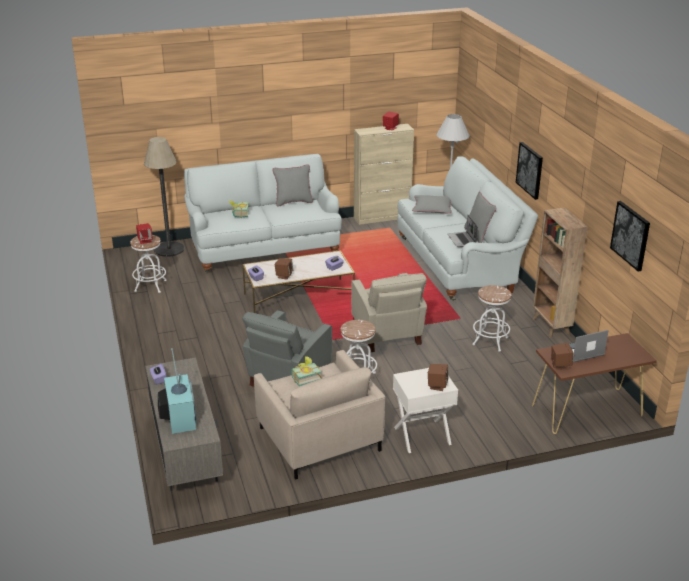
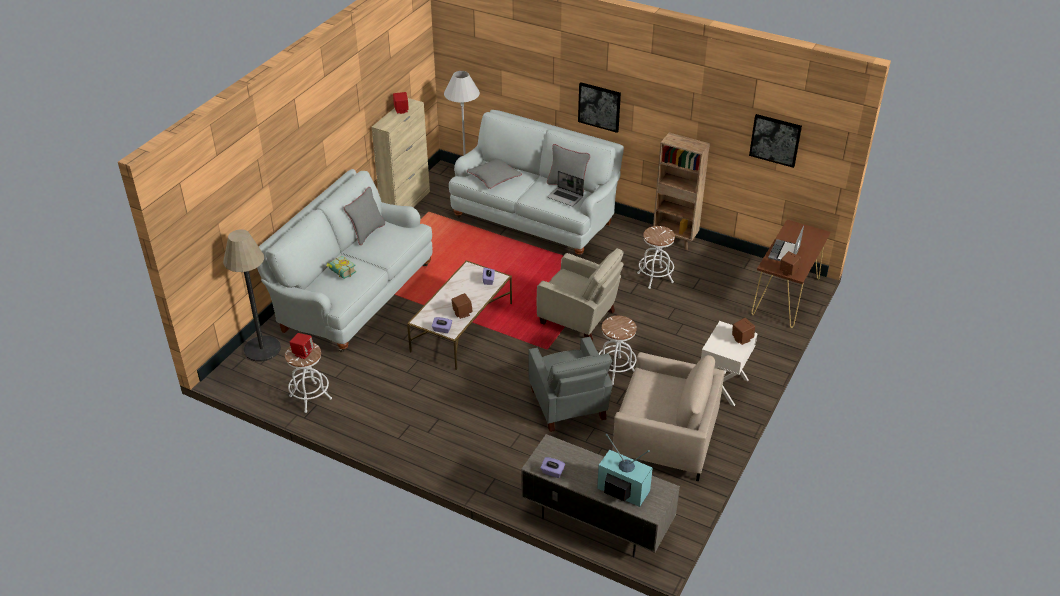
camera: 45 degrees left, 10 degrees up
(305, 377) = (642, 394): book -> none

